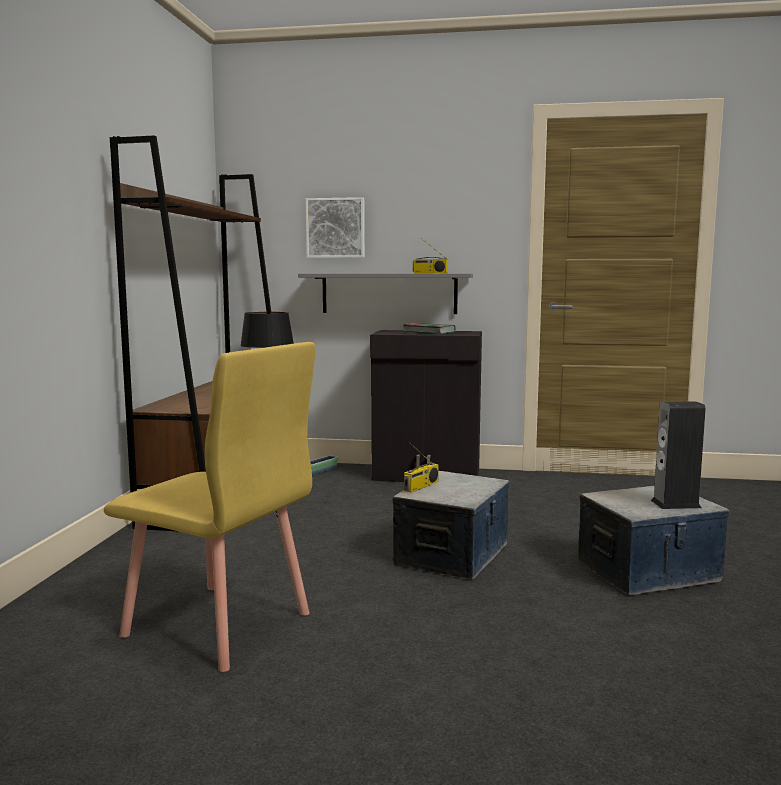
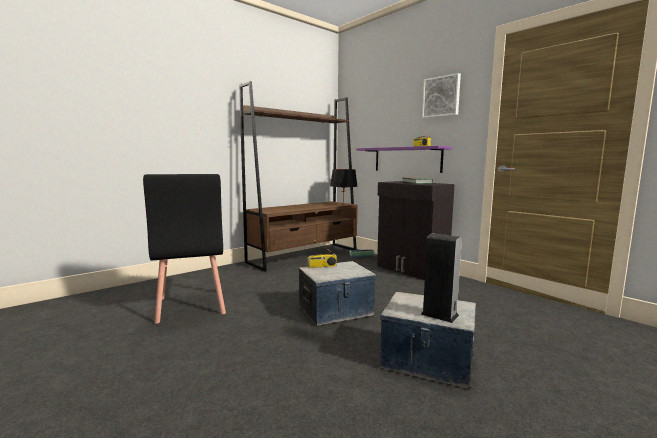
camera: 40 degrees right, 0 degrees up
(218, 625) = (190, 306): yellow chair -> black chair
(336, 228) = (383, 123): picture -> picture (441, 97)
(389, 293) = (407, 159): grey shelf -> purple shelf

